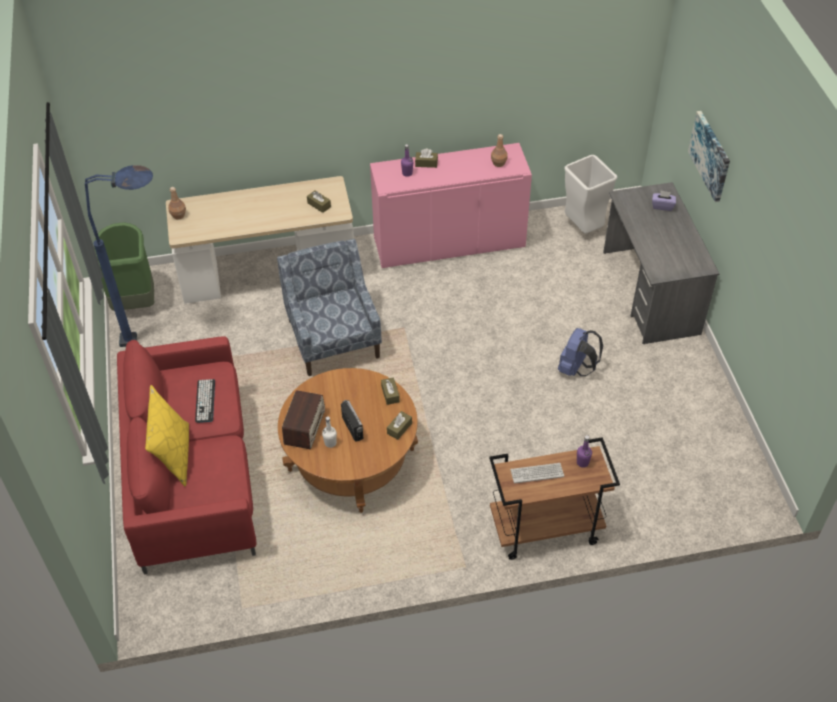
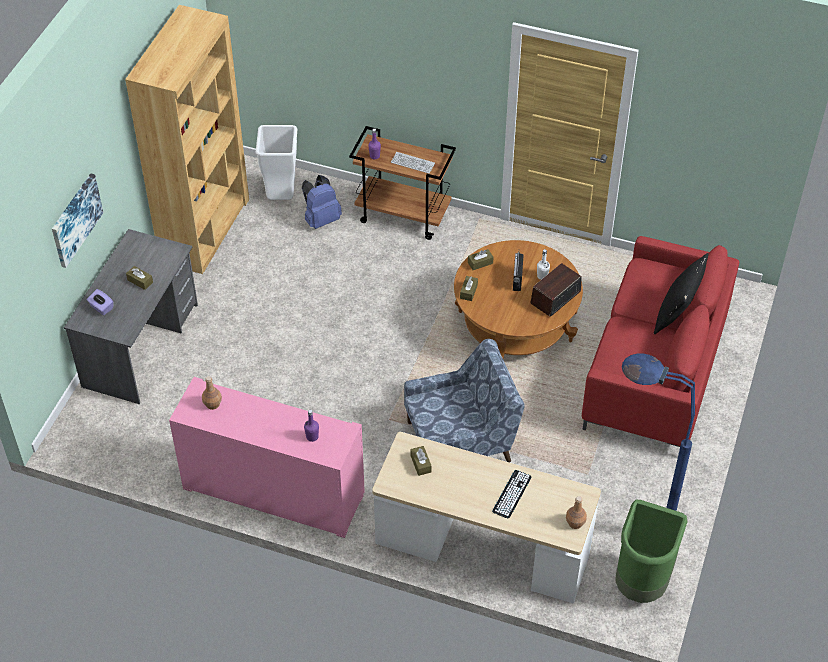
camera: 150 degrees left, 0 degrees up
(174, 455) = (676, 314): yellow pillow -> black pillow
(205, 401) = (631, 345): keyboard -> keyboard (512, 494)
(333, 337) = (461, 441): blue armchair -> blue armchair turned 120 degrees counterclockwise
(426, 163) = (283, 440): brown tissue box -> brown tissue box (140, 281)
(576, 368) = (272, 312): blue backpack -> blue backpack (321, 219)
(582, 228) = (130, 441): white trash can -> white trash can (281, 196)
(712, 415) = (205, 230): none -> brown bookcase

